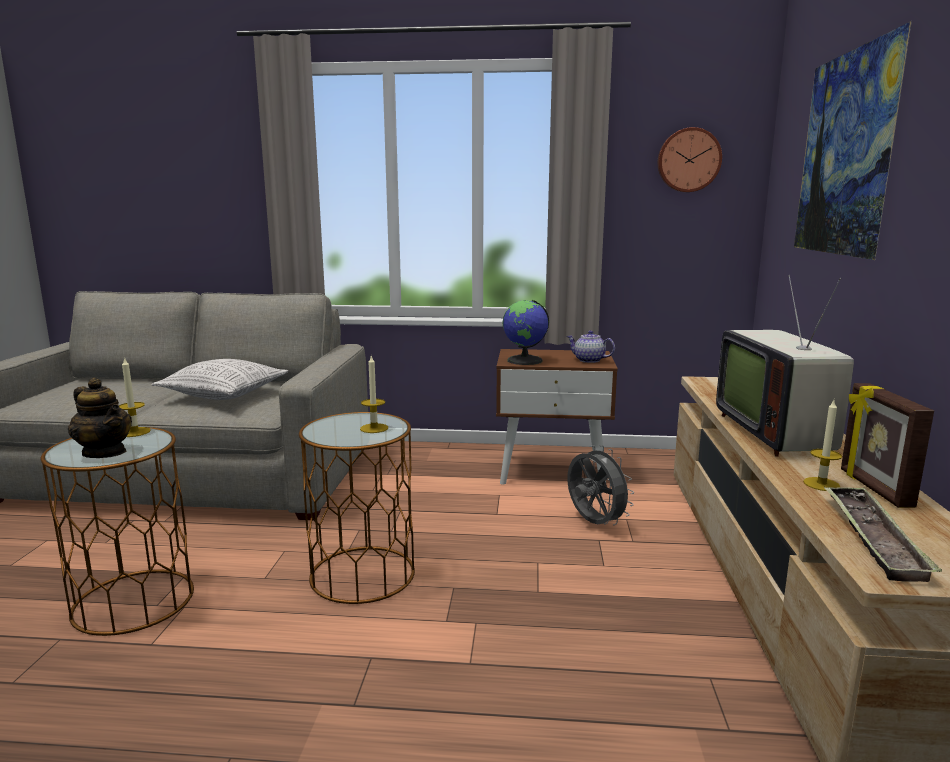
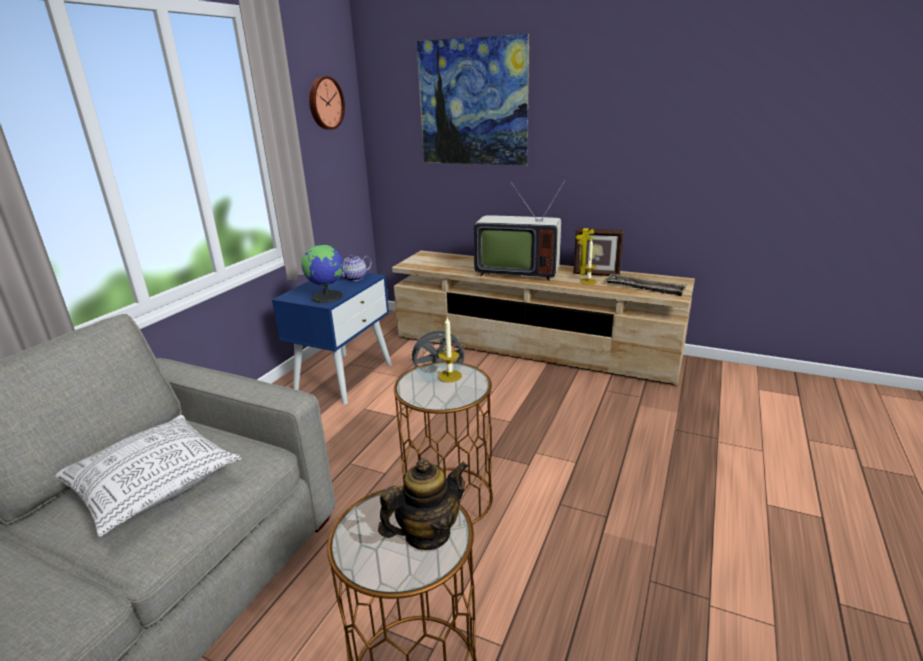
camera: 70 degrees left, 10 degrees up
(134, 432) = (362, 518): candle -> none
(552, 471) = (344, 377): brown nightstand -> blue nightstand

